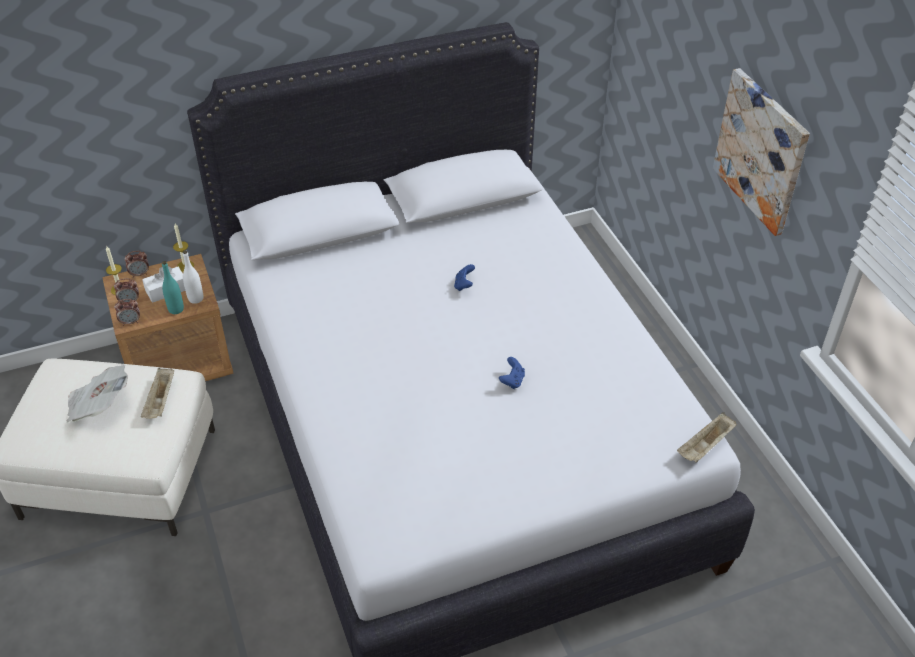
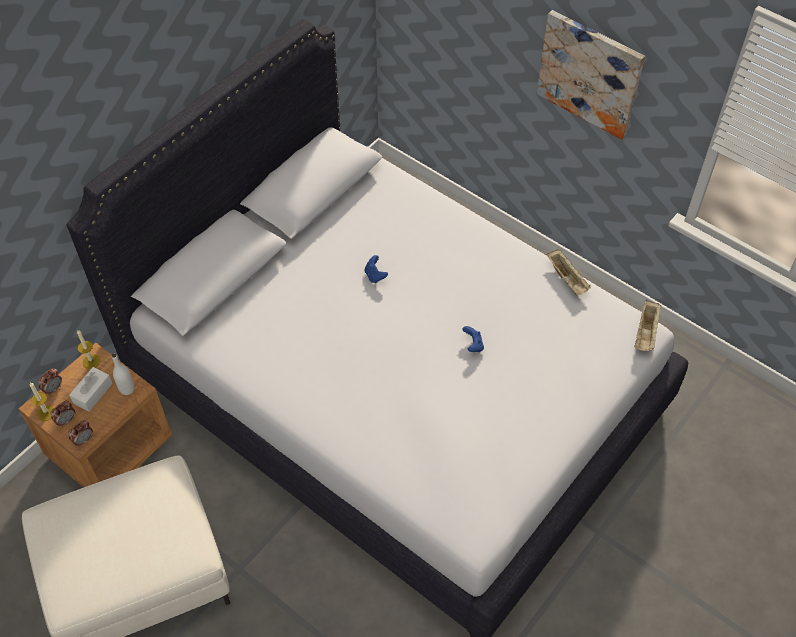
camera: 30 degrees left, 10 degrees up
(99, 406) = (116, 531): newspaper -> none
(161, 401) = (169, 500): beige tray -> beige tray (567, 279)
(176, 309) = (117, 408): turquoise bottle -> none

